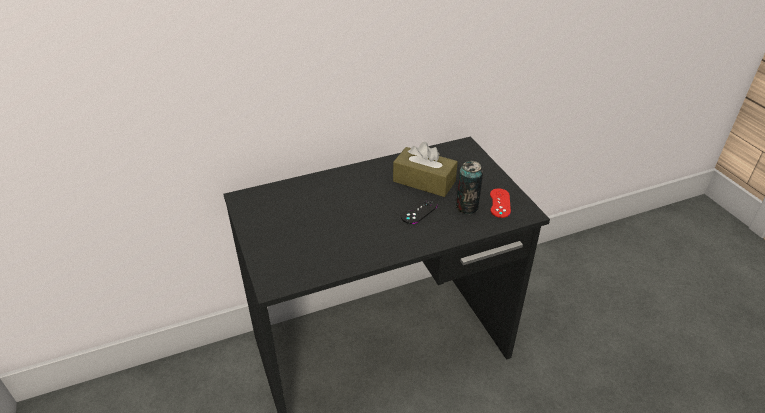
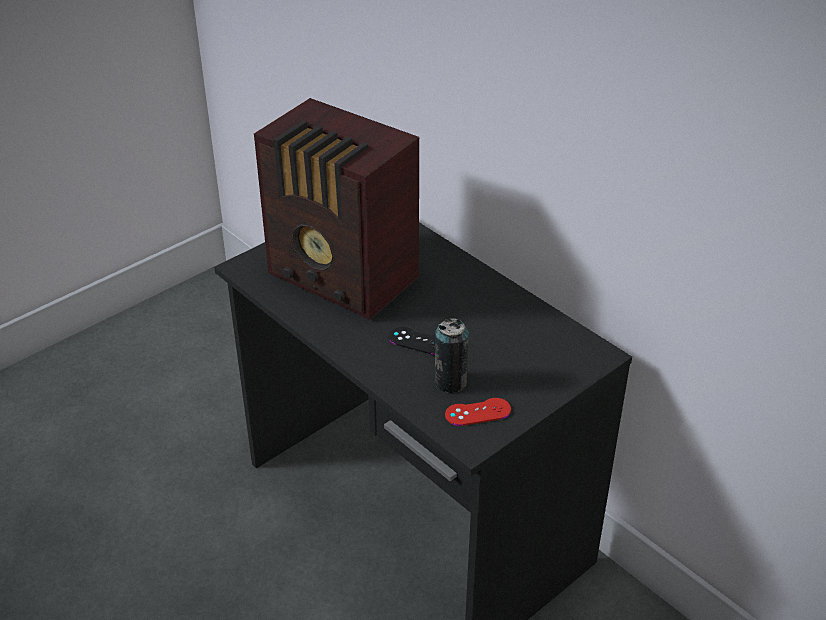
camera: 70 degrees right, 0 degrees up
(328, 230) = (344, 279): none -> radio
(424, 181) = (485, 332): brown tissue box -> none

